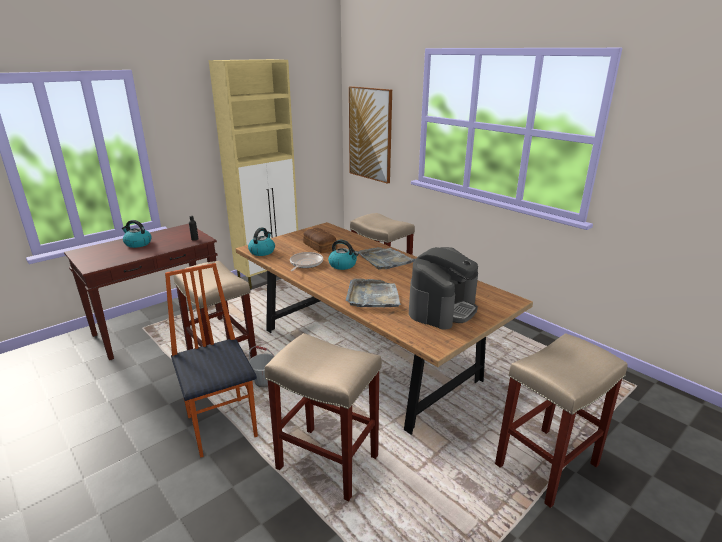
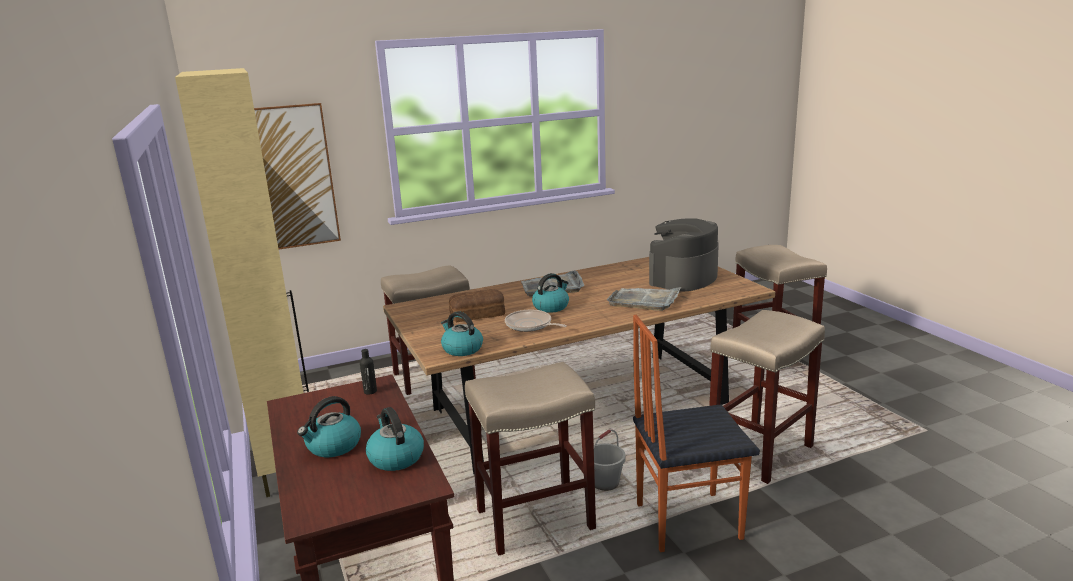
camera: 70 degrees left, 5 degrees down
(121, 257) = (395, 457): none -> kettle
(442, 308) = (683, 278): coffee machine -> coffee machine turned 105 degrees counterclockwise

